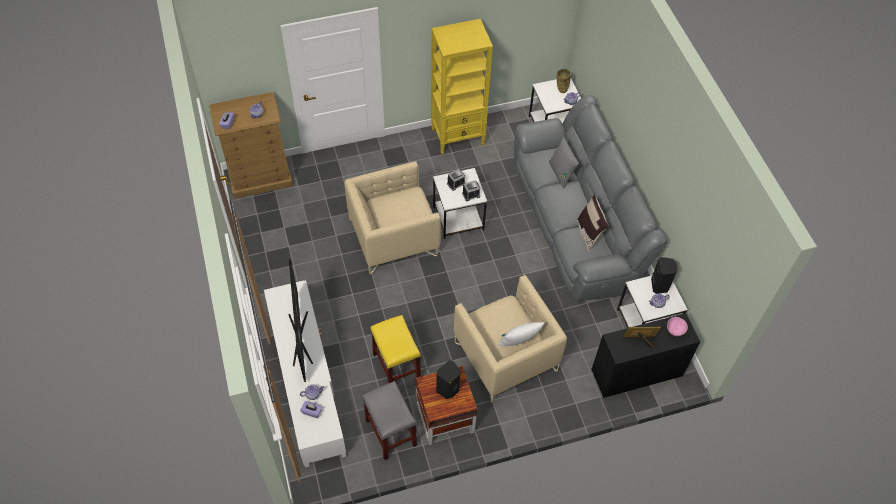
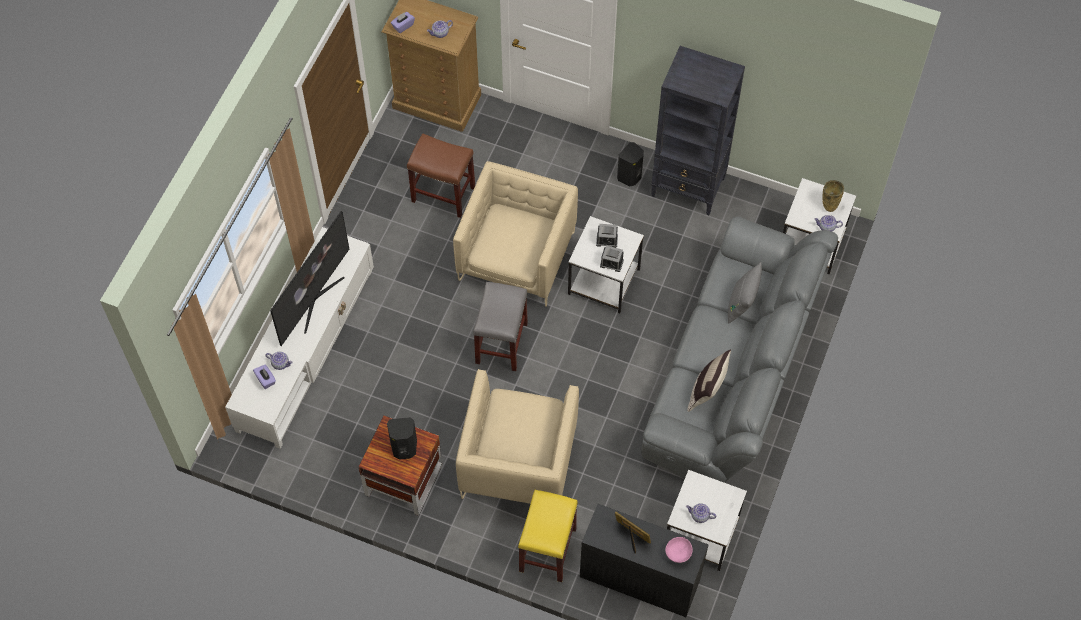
camera: 40 degrees right, 5 degrees up
(314, 229) = (444, 194): none -> brown stool
(390, 432) = (339, 456): grey stool -> grey stool (501, 342)
(393, 237) = (517, 257): beige armchair -> beige armchair turned 90 degrees clockwise
(396, 366) = (401, 395): yellow stool -> yellow stool (547, 549)
(458, 137) = (688, 187): yellow bookcase -> black bookcase
(519, 343) = (520, 454): white pillow -> none
(660, 285) = (722, 499): black speaker -> black speaker (630, 177)

